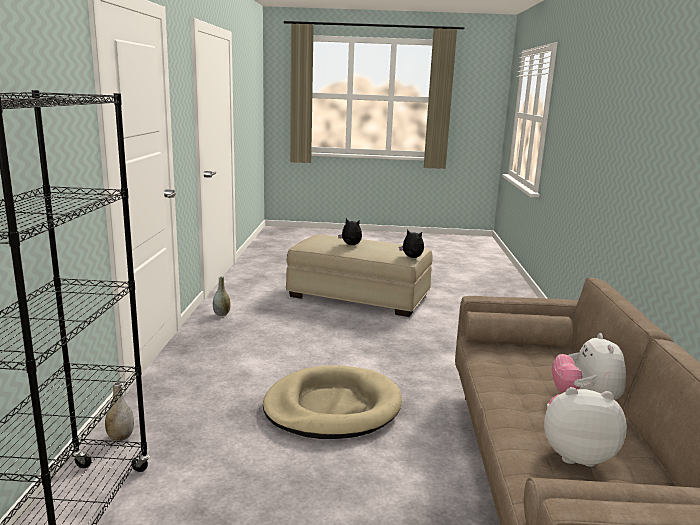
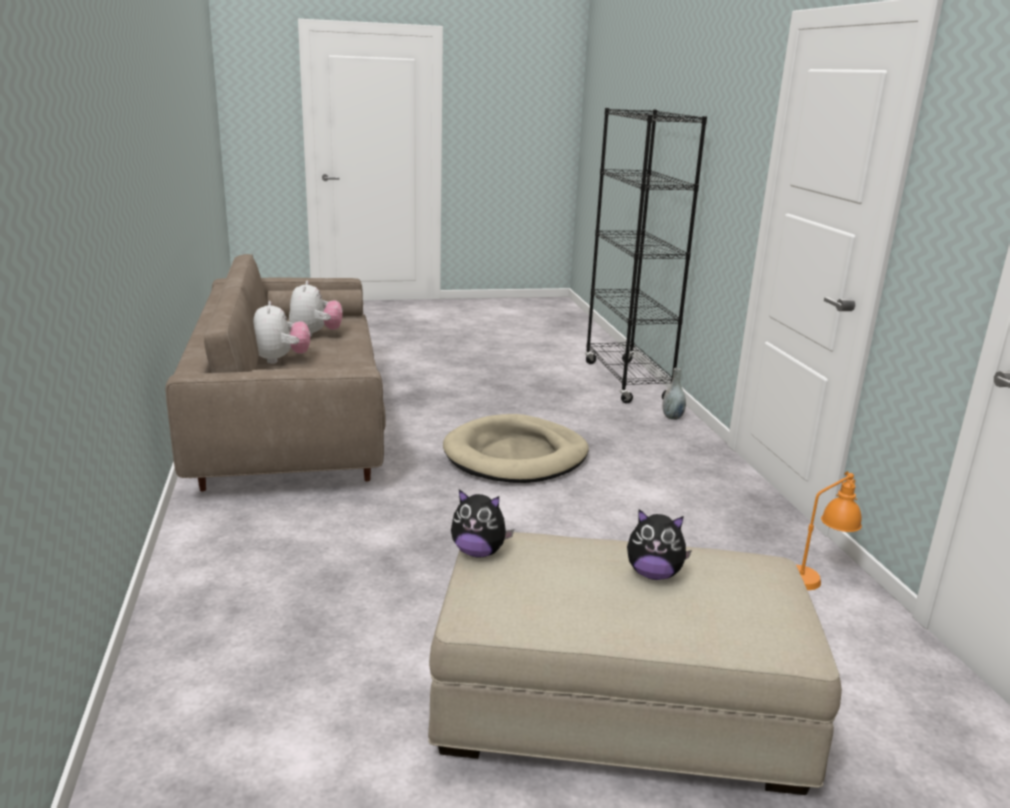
camera: 165 degrees right, 5 degrees up
(221, 314) = (815, 576): grey vase -> orange table lamp
(576, 455) = (315, 335): plush toy -> plush toy turned 90 degrees counterclockwise

